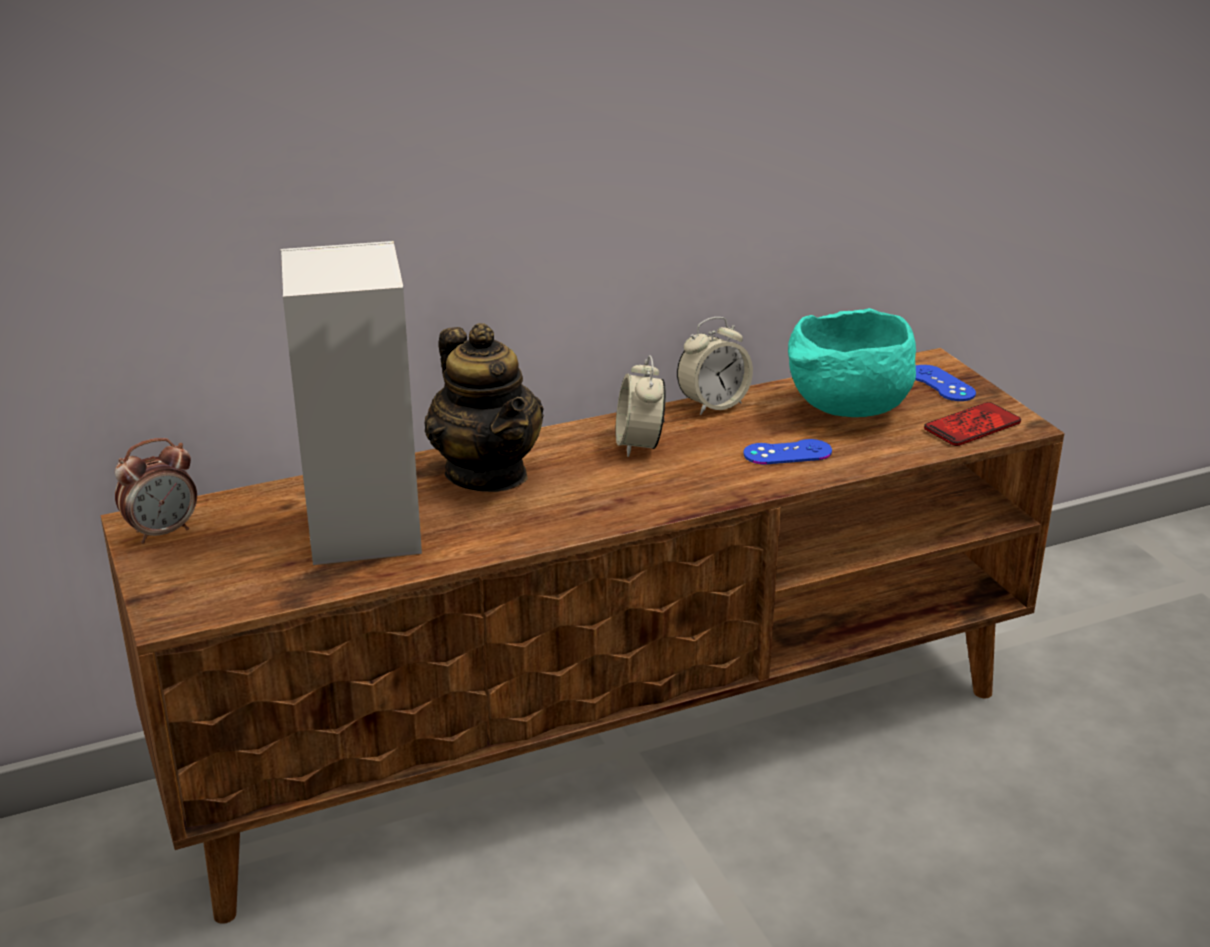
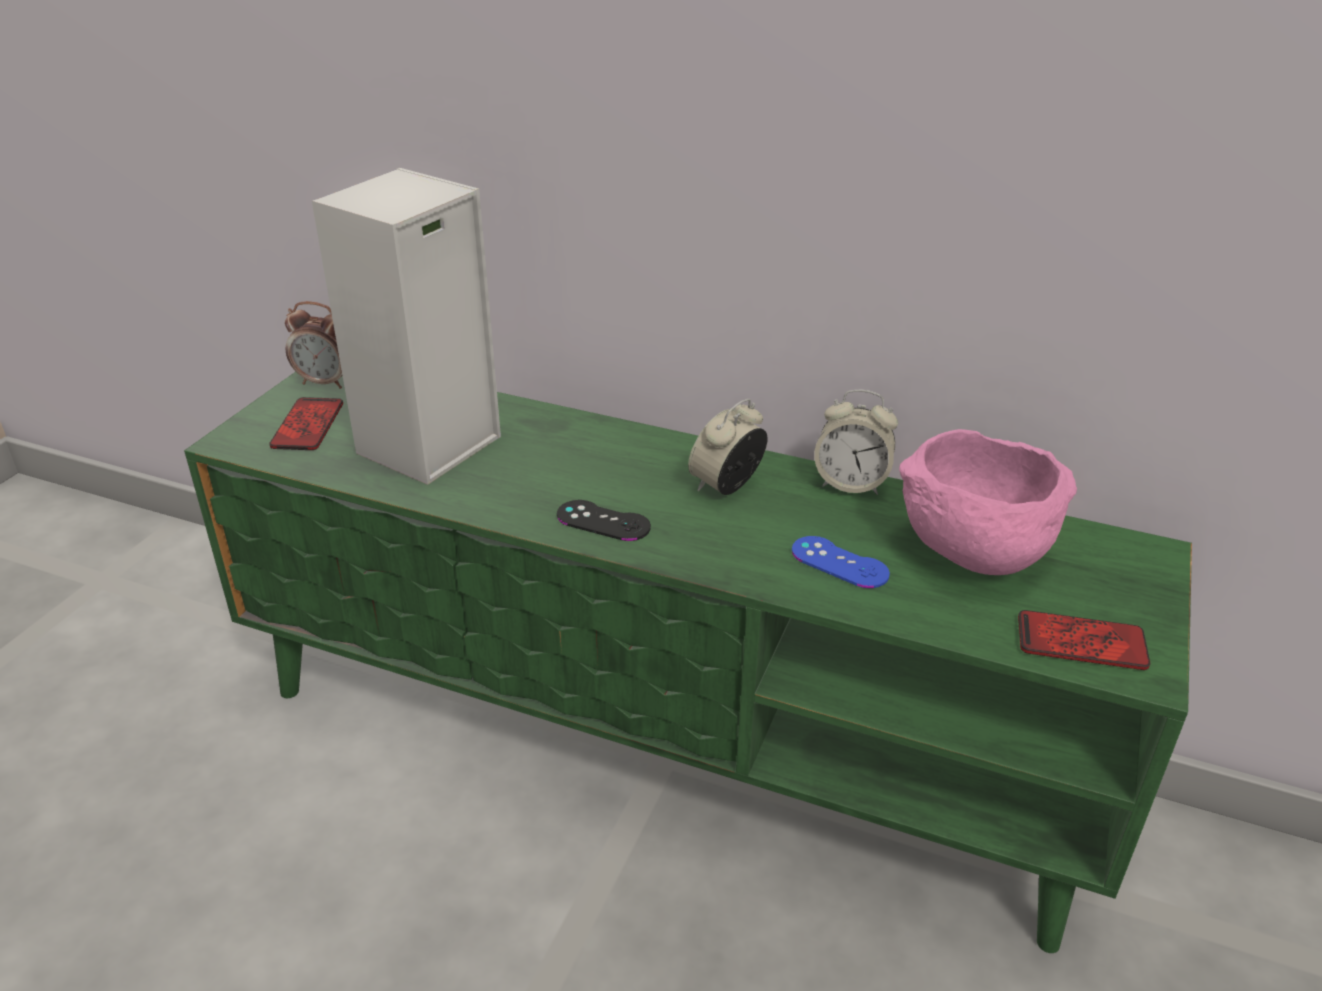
camera: 45 degrees right, 5 degrees up
(220, 569) = (308, 425): none -> phone
(487, 473) = (576, 448): teapot -> none
(600, 507) = (603, 521): none -> black game controller
(606, 739) = (663, 743): brown tv stand -> green tv stand
(847, 410) = (970, 554): turquoise bowl -> pink bowl
(941, 384) = (1124, 580): blue game controller -> none

